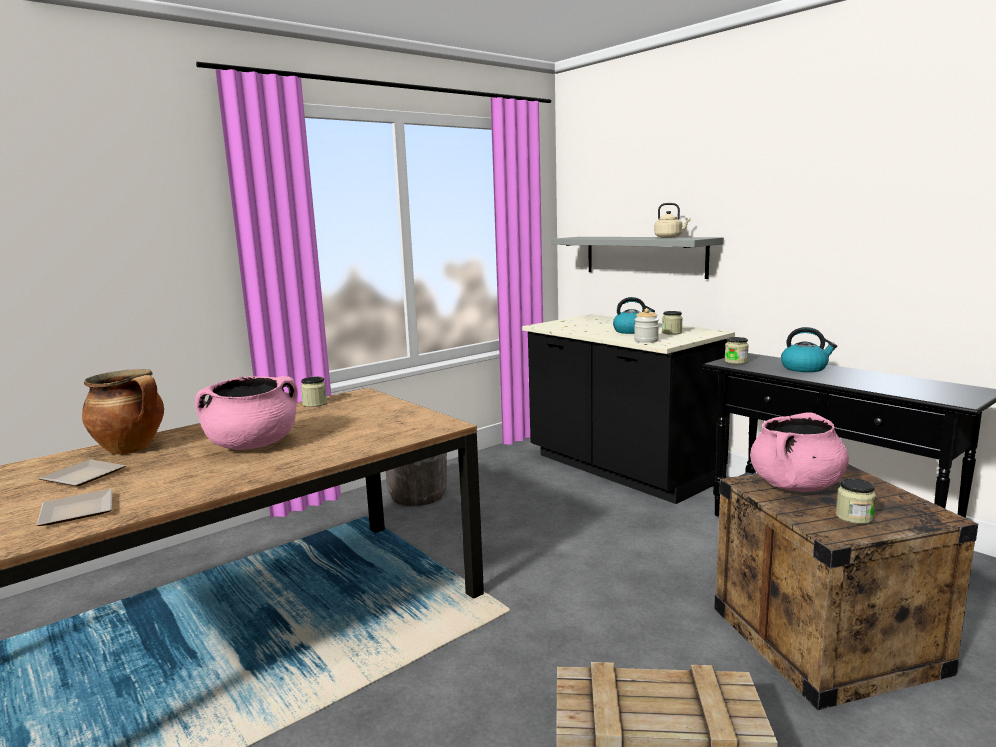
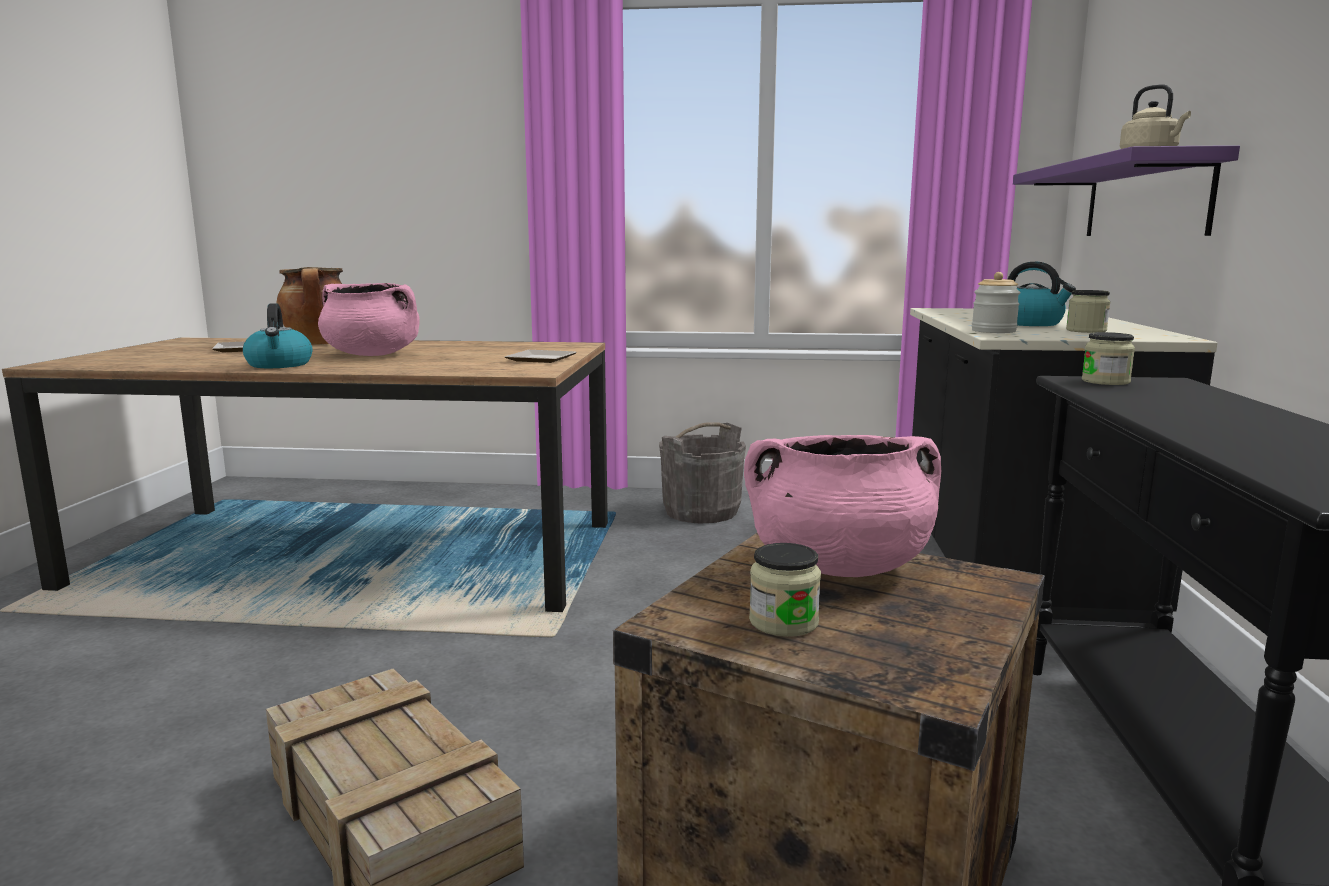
camera: 45 degrees right, 0 degrees up
(80, 510) = (173, 361): plate -> plate (544, 359)
(315, 404) = (518, 343): jar -> none
(644, 256) = (1144, 199): grey shelf -> purple shelf
(805, 368) = (1202, 406): kettle -> kettle (279, 365)

